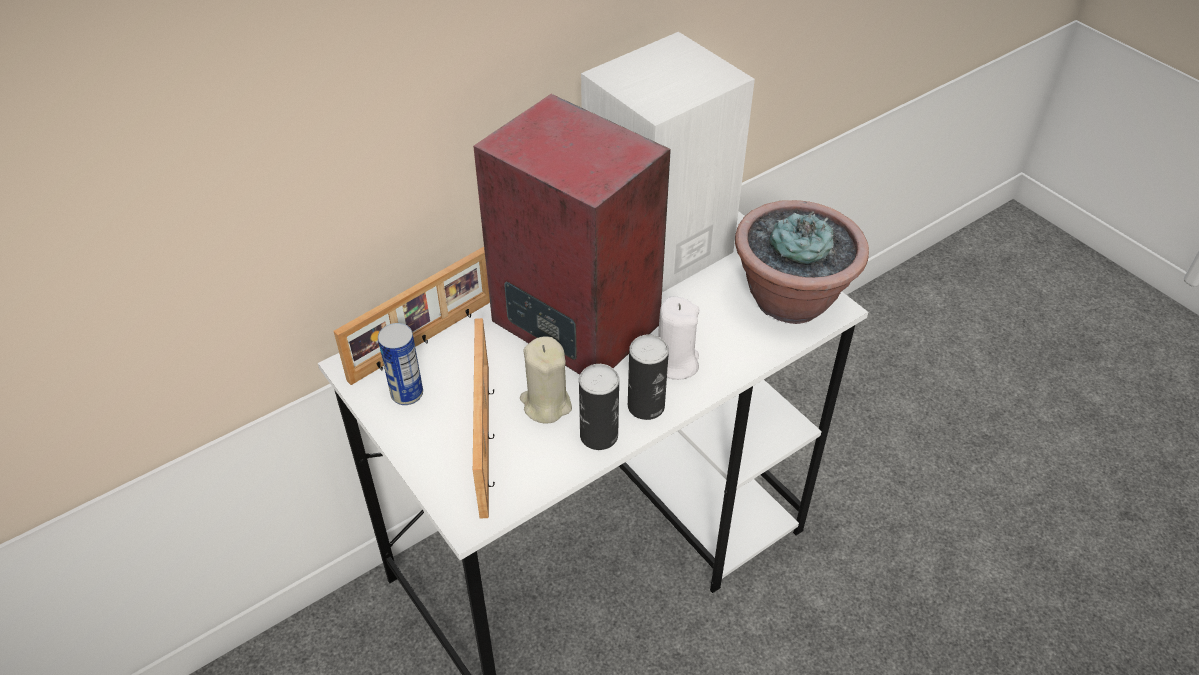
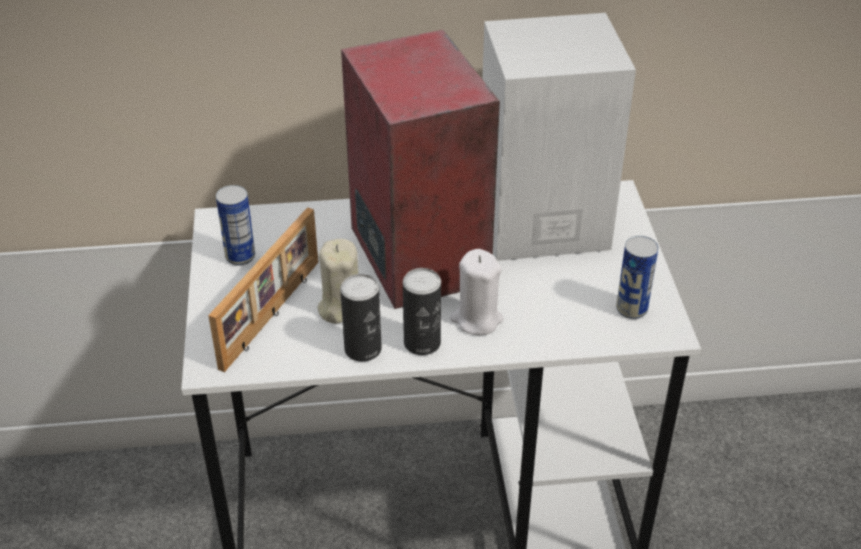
camera: 30 degrees right, 5 degrees down
(424, 341) = (286, 222): picture frame -> none
(791, 299) = (631, 309): potted plant -> can

